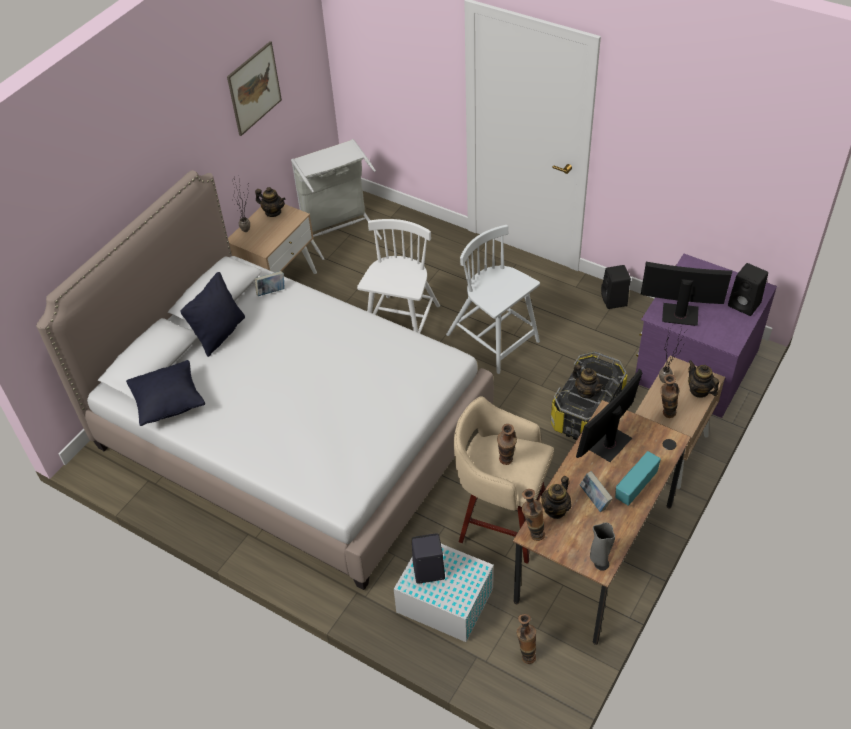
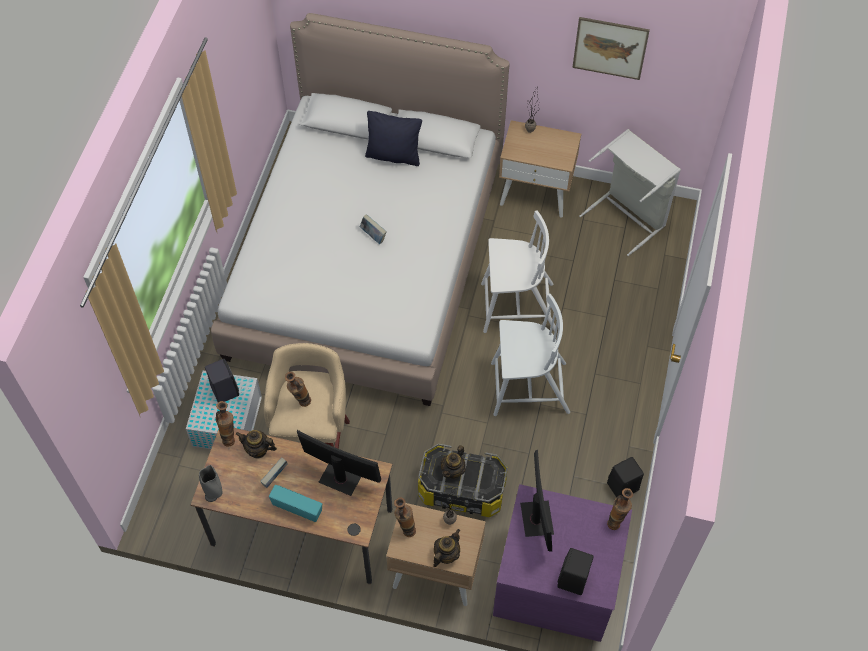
camera: 70 degrees right, 10 degrees up
(169, 404) = (308, 149): black pillow -> none
(271, 292) = (455, 175): book -> book (373, 236)
(273, 212) = (562, 142): teapot -> none
(494, 339) = (527, 388): white chair -> white chair turned 60 degrees clockwise
(526, 654) = (191, 493): vase -> vase (616, 521)

